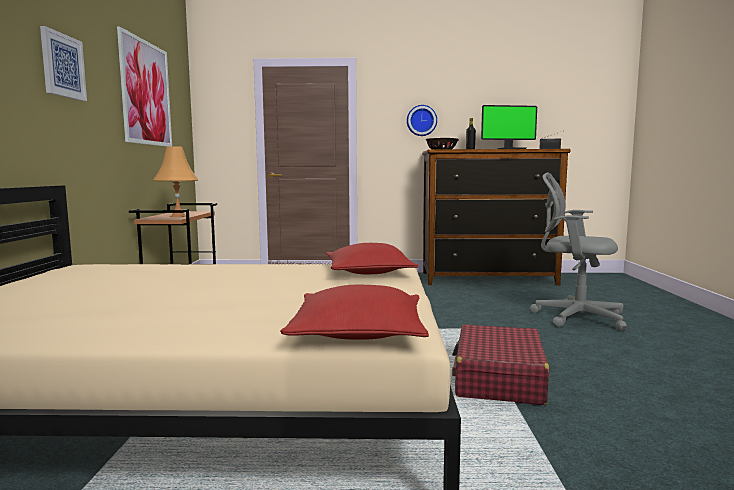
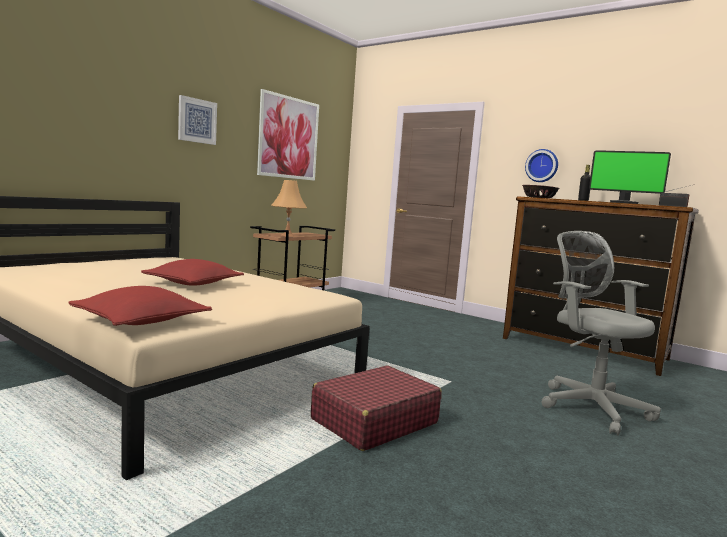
camera: 35 degrees right, 0 degrees up
(368, 272) = (300, 295): red pillow -> red pillow (193, 283)

